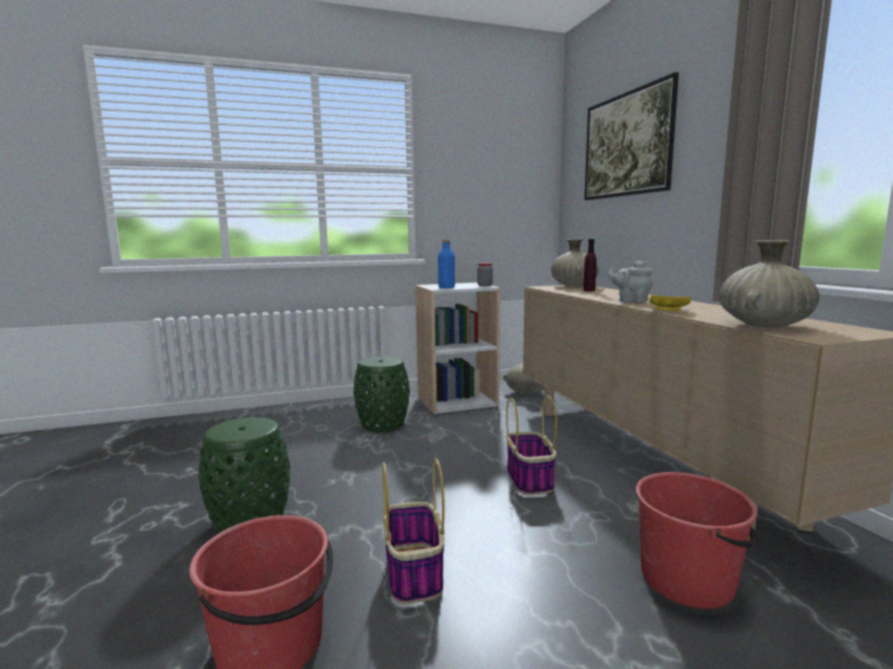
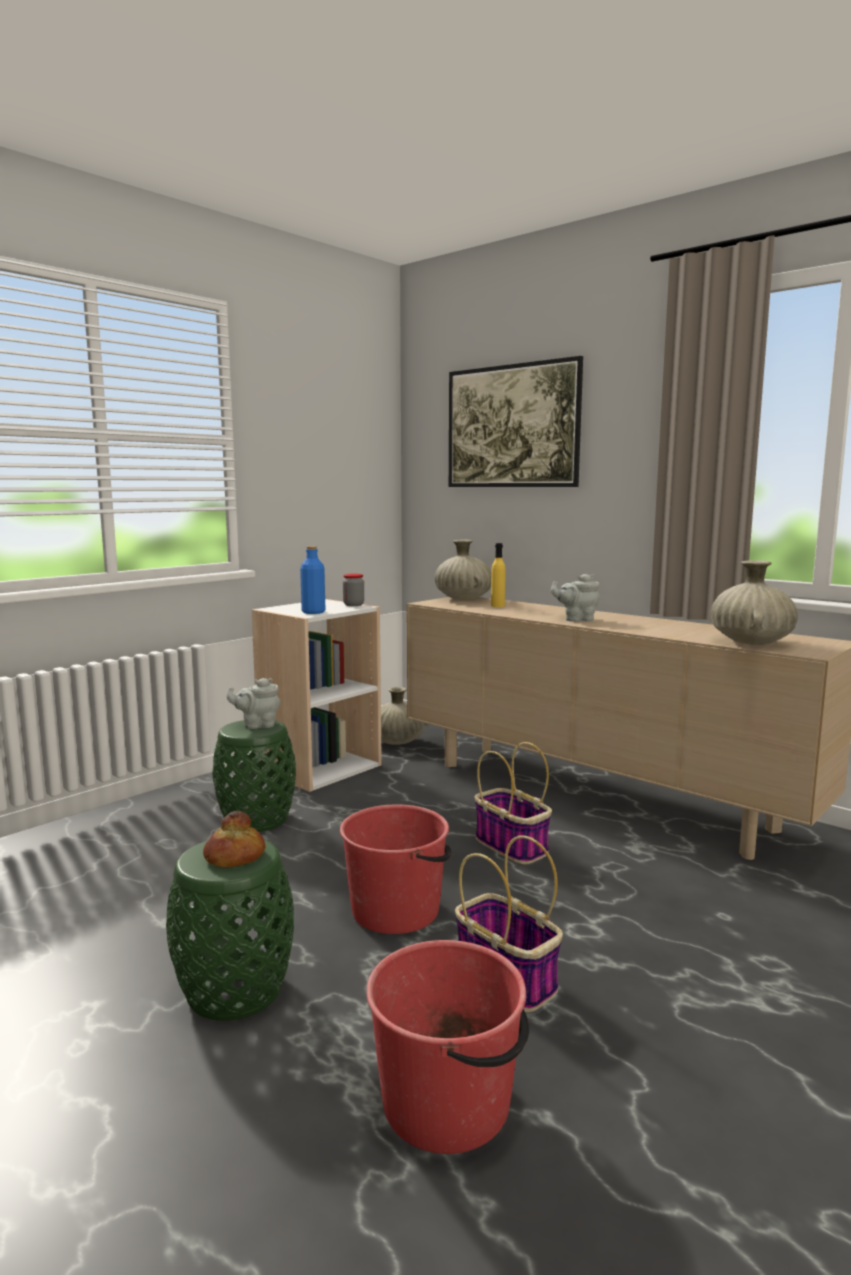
camera: 30 degrees left, 0 degrees up
(243, 429) = (234, 857): none -> bread
(385, 360) = (257, 725): none -> grey teapot
(589, 290) = (497, 606): purple bottle -> yellow bottle
(667, 310) = (638, 630): yellow plate -> none
(688, 579) = (737, 901): red bucket -> red bucket (397, 910)

